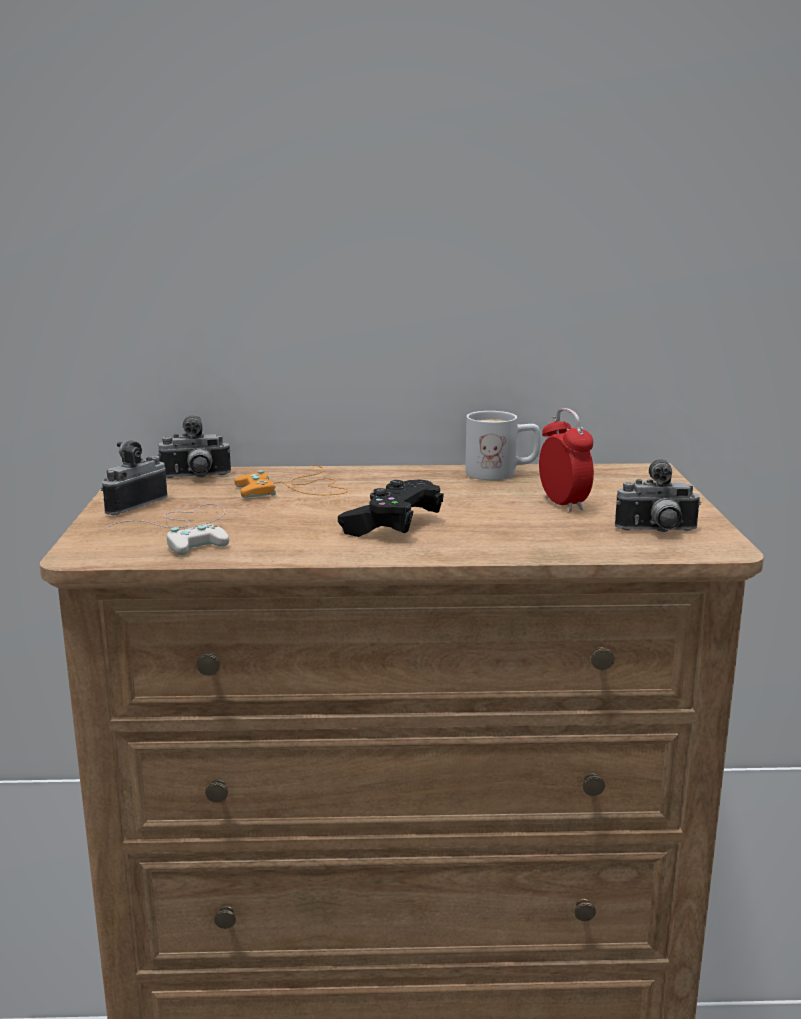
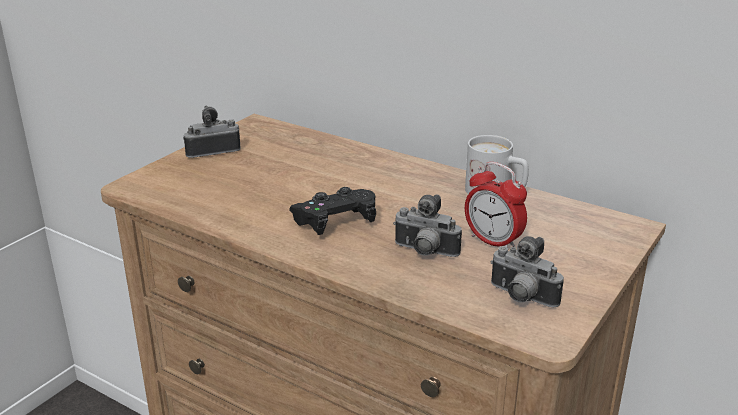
camera: 35 degrees right, 10 degrees up
(187, 531) = (209, 185): white game controller -> none
(196, 477) = (283, 136): camera -> camera (424, 252)
(296, 490) = (326, 167): orange game controller -> none
(563, 504) = (493, 241): alarm clock -> alarm clock turned 120 degrees clockwise

